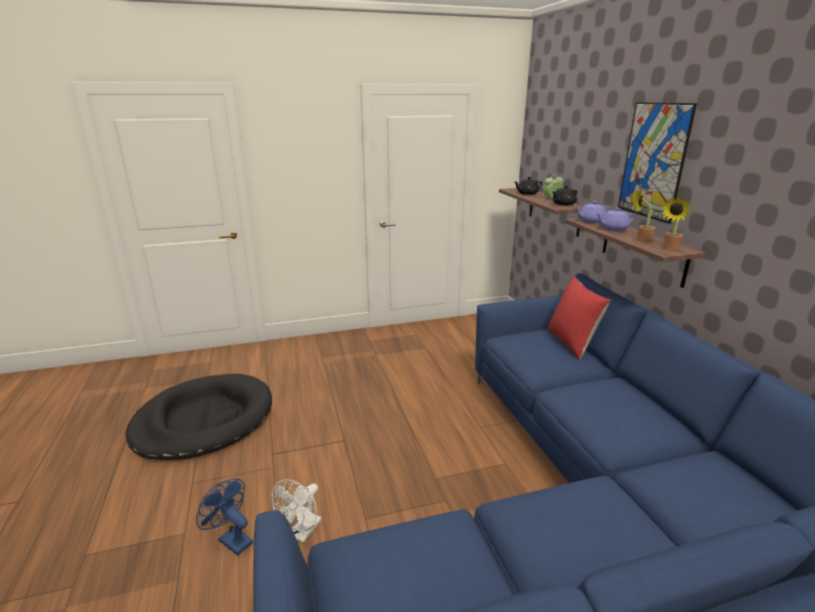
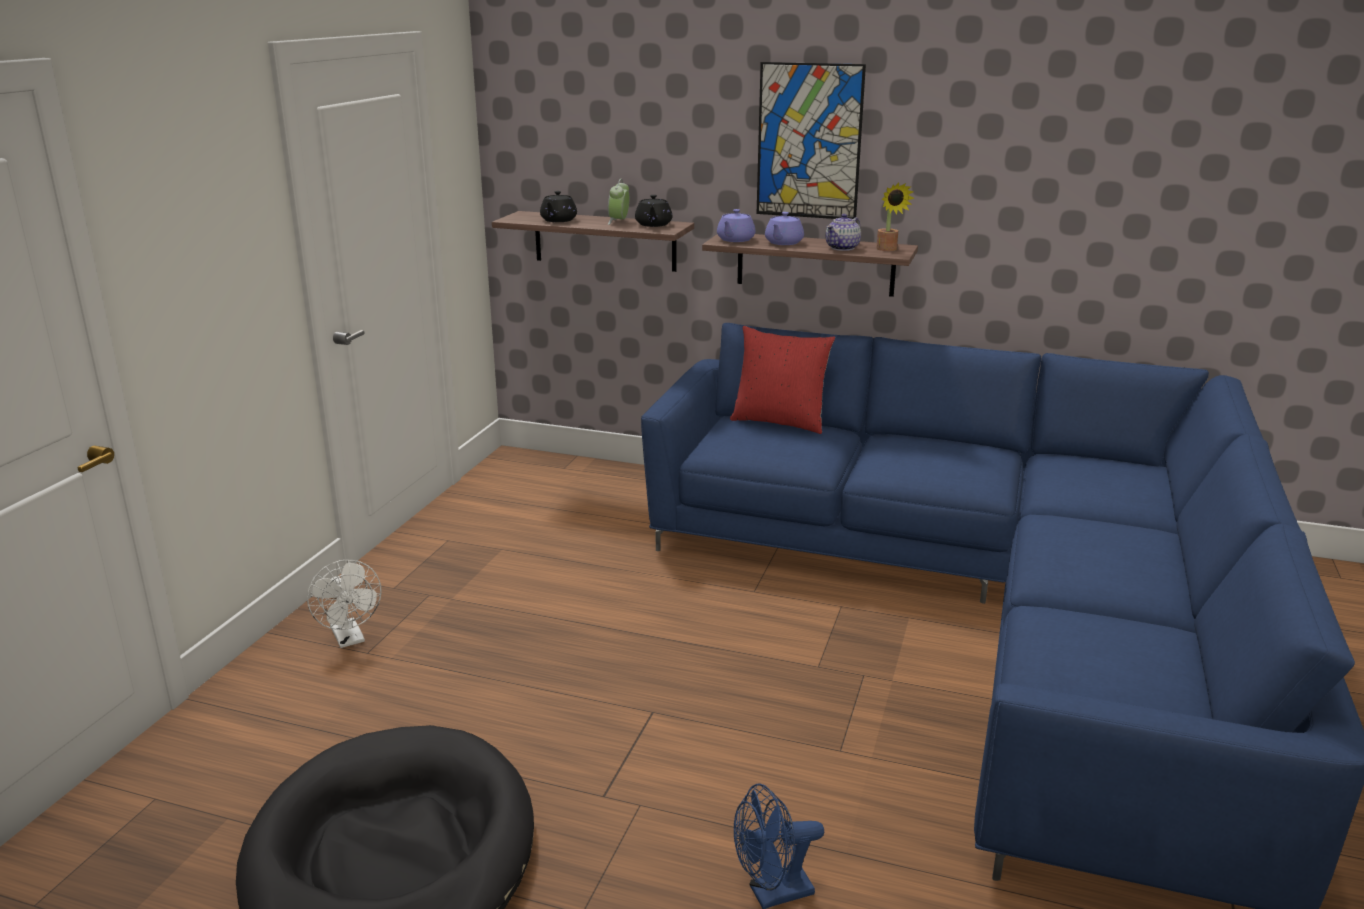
camera: 55 degrees left, 0 degrees up
(302, 533) = (819, 816): white fan -> white fan (350, 639)
(640, 240) = (843, 248): potted plant -> teapot

